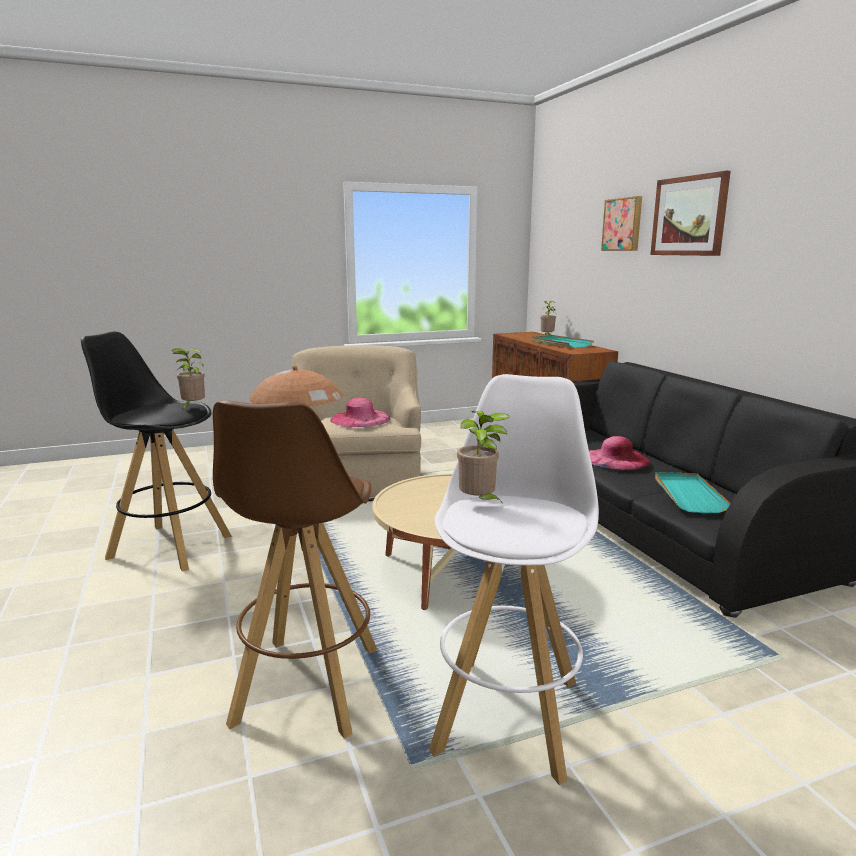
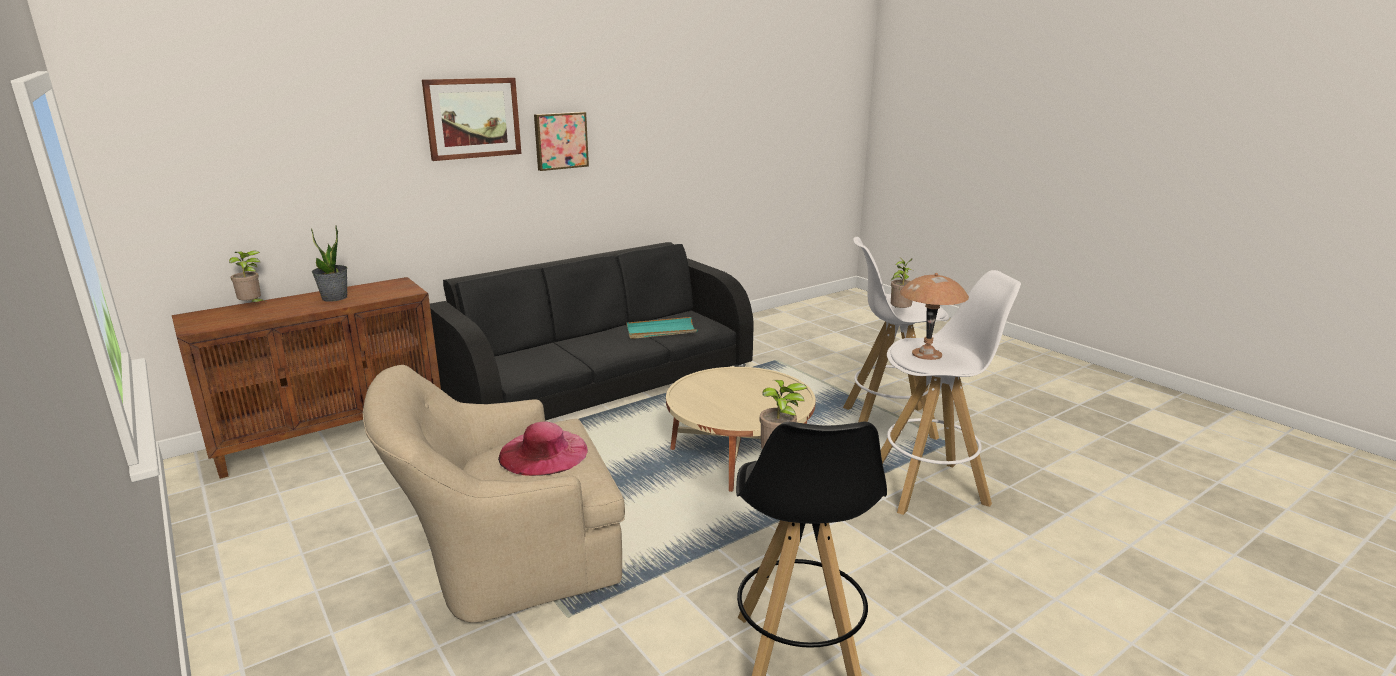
camera: 105 degrees left, 5 degrees up
(307, 685) = (929, 487): brown stool -> white stool
(560, 344) = (335, 298): turquoise tray -> potted plant
(616, 459) = (582, 349): pink hat -> none
(623, 224) = (365, 129): picture -> picture (560, 140)

